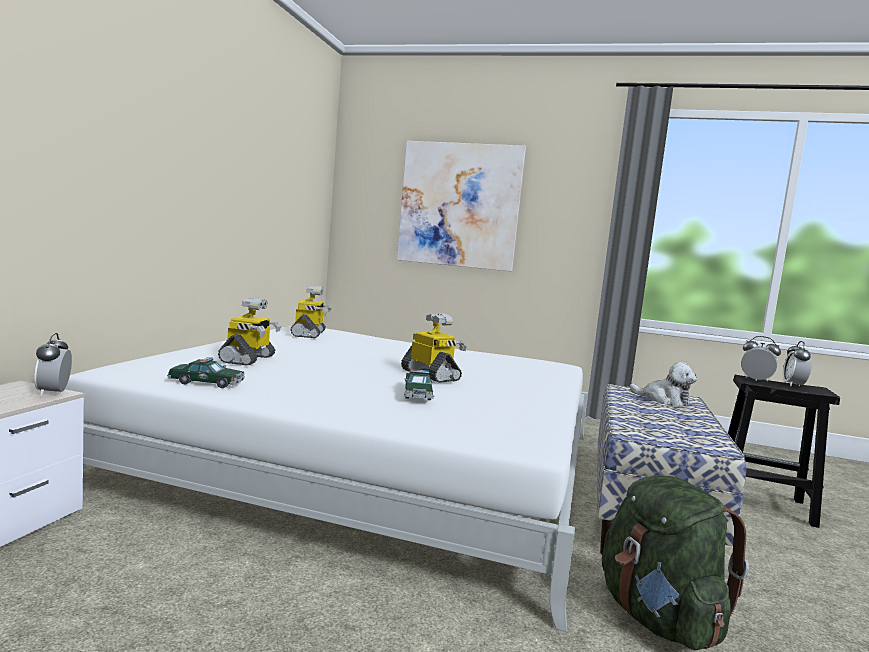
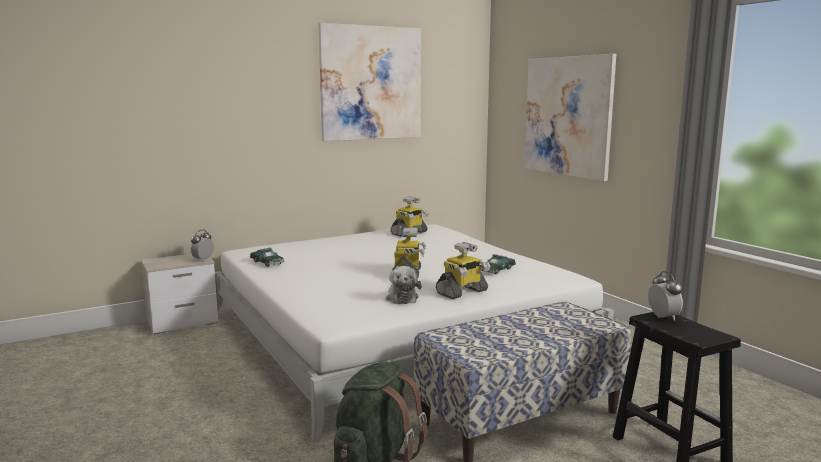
camera: 45 degrees right, 5 degrees up
(247, 131) = (371, 83): none -> picture
(248, 359) = (323, 250): toy robot -> toy robot (462, 292)
(417, 393) = (358, 284): toy car -> toy car (497, 270)
(664, 400) = (572, 322): plush toy -> plush toy (402, 298)
(793, 385) = (698, 329): alarm clock -> none

